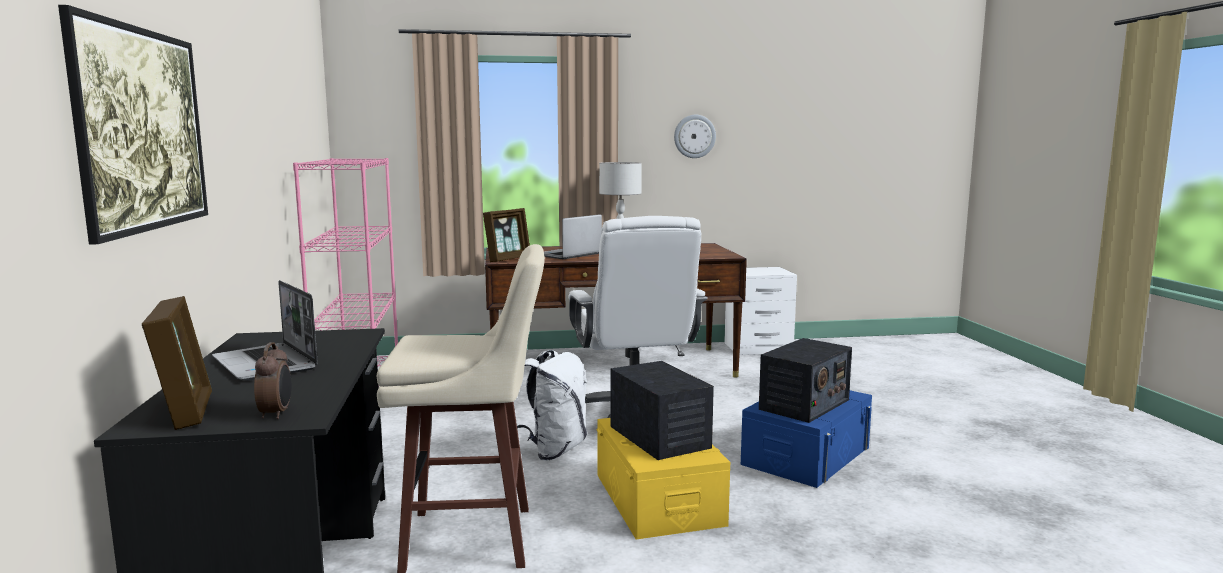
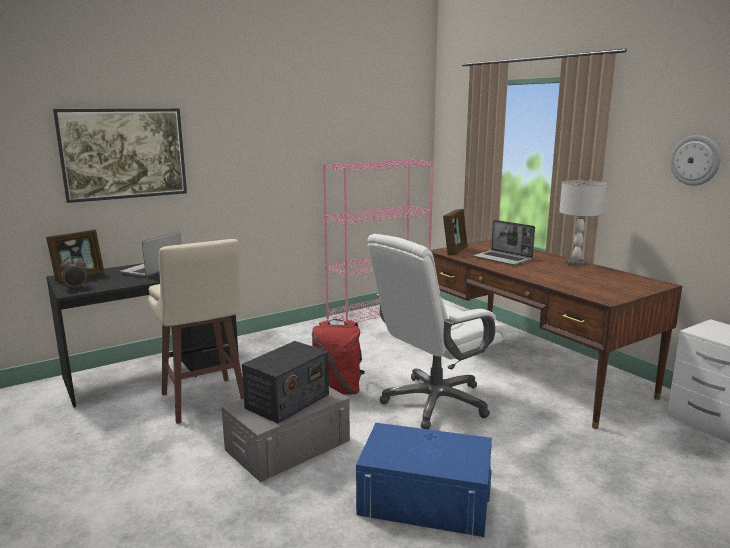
camera: 65 degrees right, 5 degrees up
(508, 259) = (455, 251): picture frame -> picture frame turned 75 degrees counterclockwise
(551, 451) = (338, 390): white backpack -> red backpack
(569, 255) = (503, 259): laptop -> laptop turned 150 degrees counterclockwise
(658, 499) = (288, 445): yellow storage box -> grey storage box
(804, 405) = (413, 448): radio -> none

